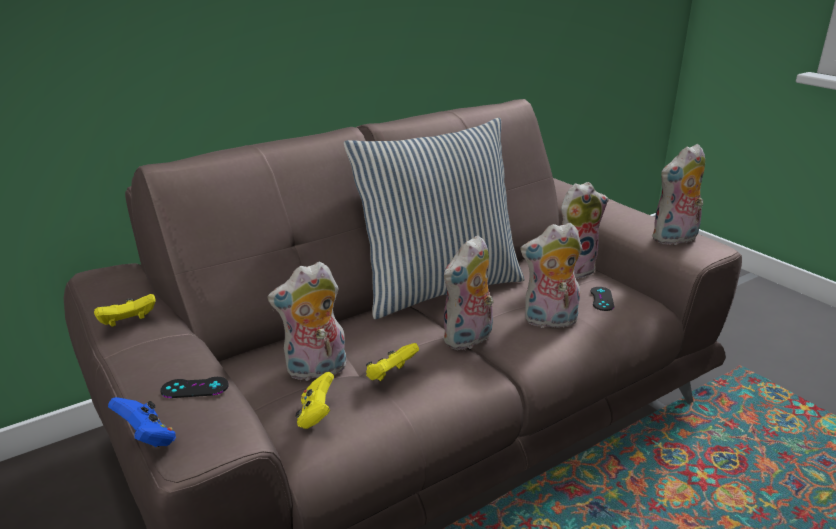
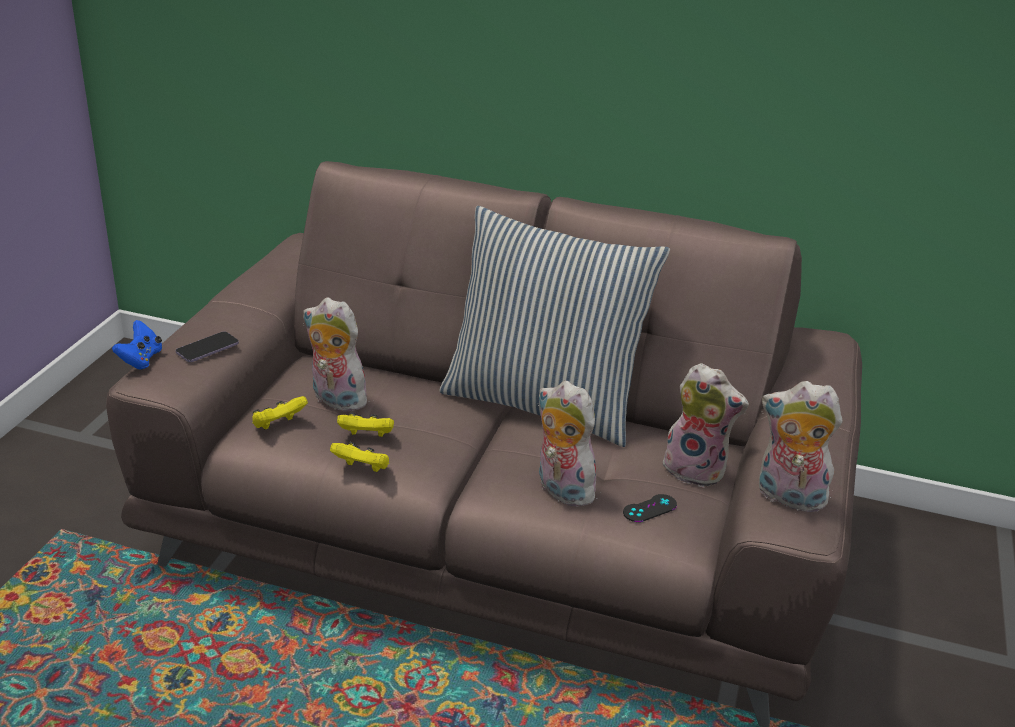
camera: 50 degrees right, 5 degrees up
(128, 323) = (255, 286): yellow game controller -> yellow game controller (362, 469)
(194, 388) = (207, 349): black game controller -> phone
(468, 340) = (472, 456): plush toy -> none

